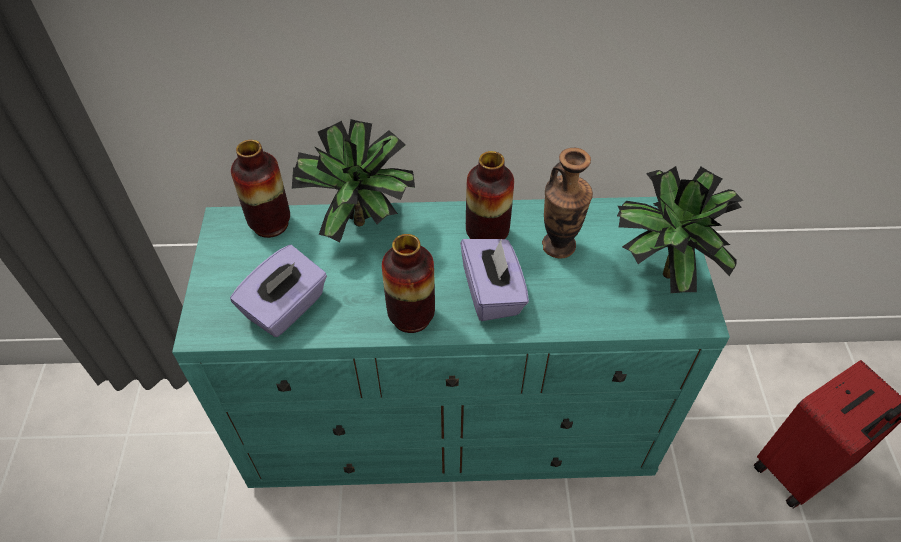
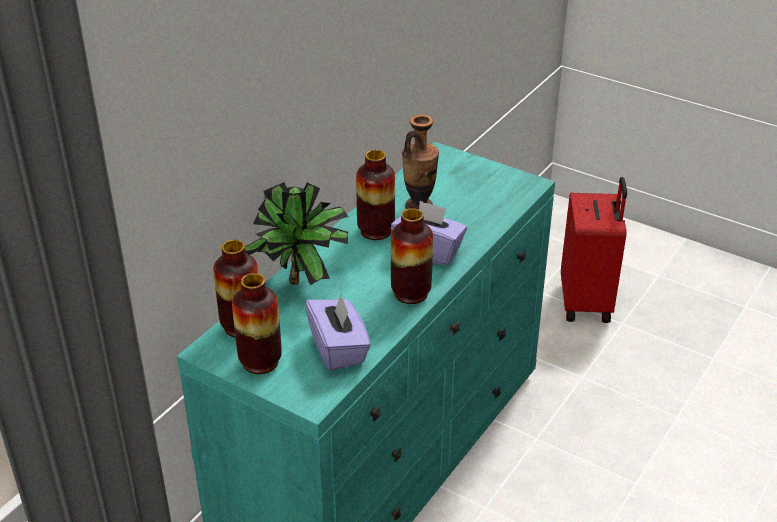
camera: 55 degrees left, 15 degrees down
(231, 264) = (260, 362): none -> vase
(659, 270) = (482, 180): potted plant -> none

